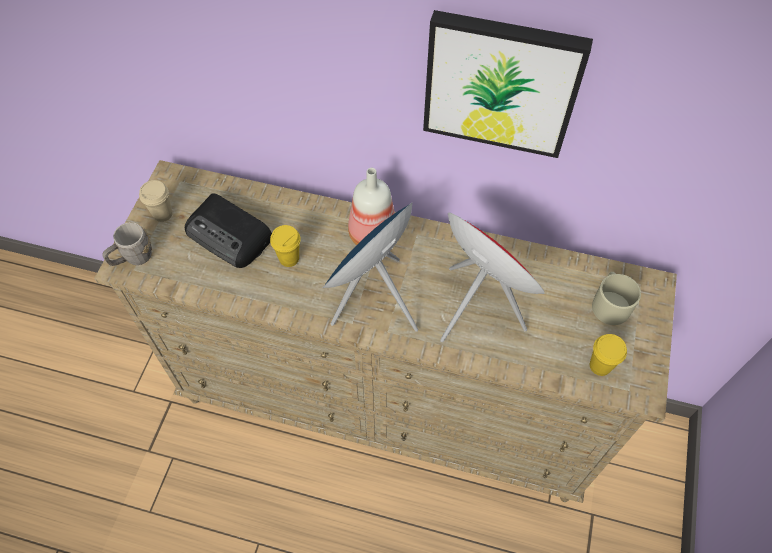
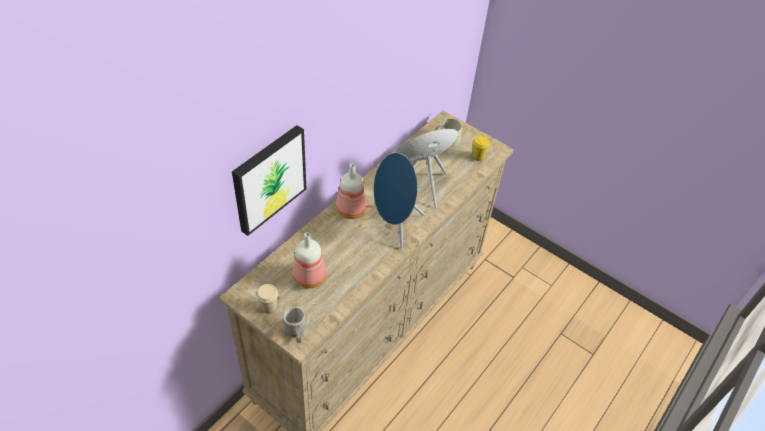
camera: 70 degrees left, 10 degrees down
(230, 235) = (310, 276): radio -> bottle
(289, 258) = (345, 253): yellow cup -> none
(501, 83) = (373, 74): picture -> picture (268, 178)

